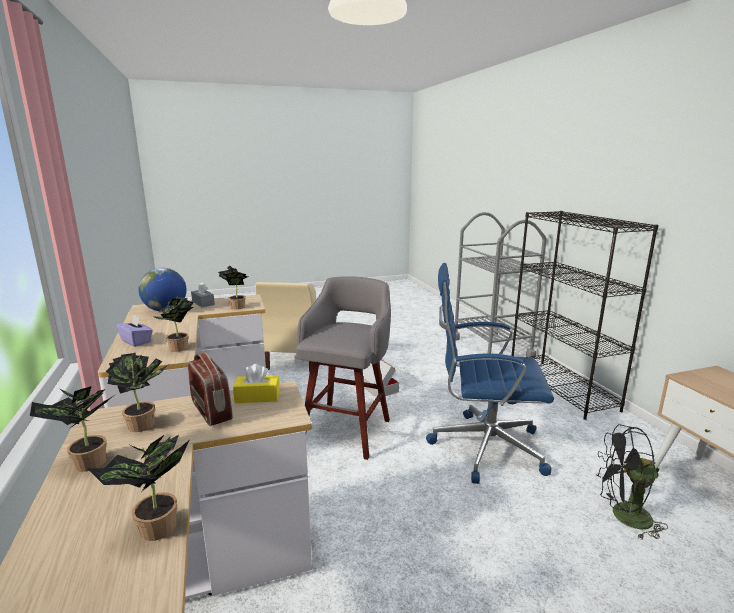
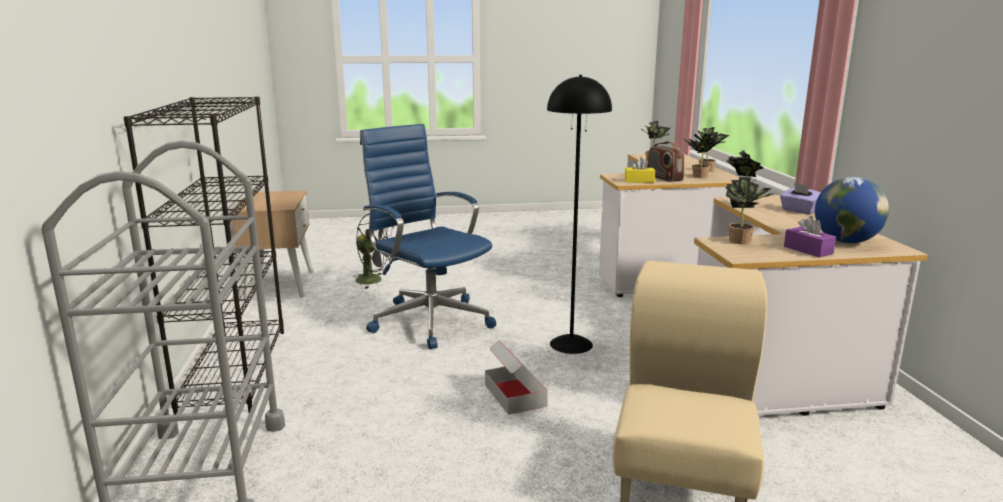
camera: 170 degrees left, 0 degrees up
(203, 303) = (808, 250): grey tissue box -> purple tissue box
(347, 430) = (570, 344): grey stool -> black floor lamp
(483, 447) = (429, 320): blue office chair -> blue office chair turned 150 degrees counterclockwise

